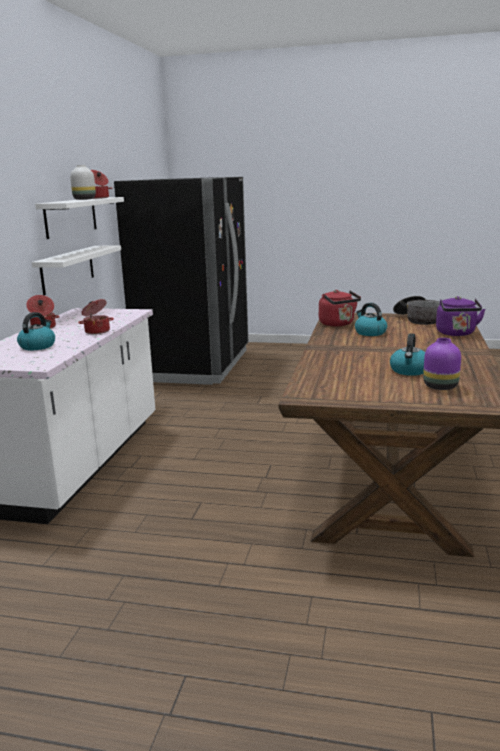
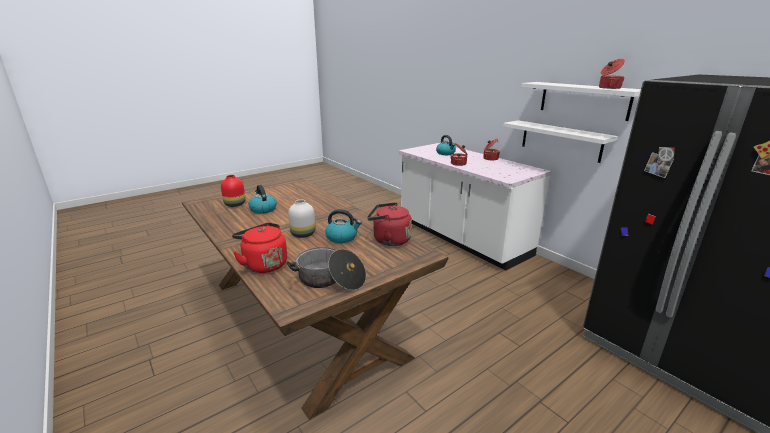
camera: 130 degrees right, 5 degrees up
(84, 199) = (580, 85): white vase -> white vase (303, 234)
(439, 386) = (235, 204): purple vase -> red vase
(456, 334) = (264, 264): purple kettle -> red kettle

